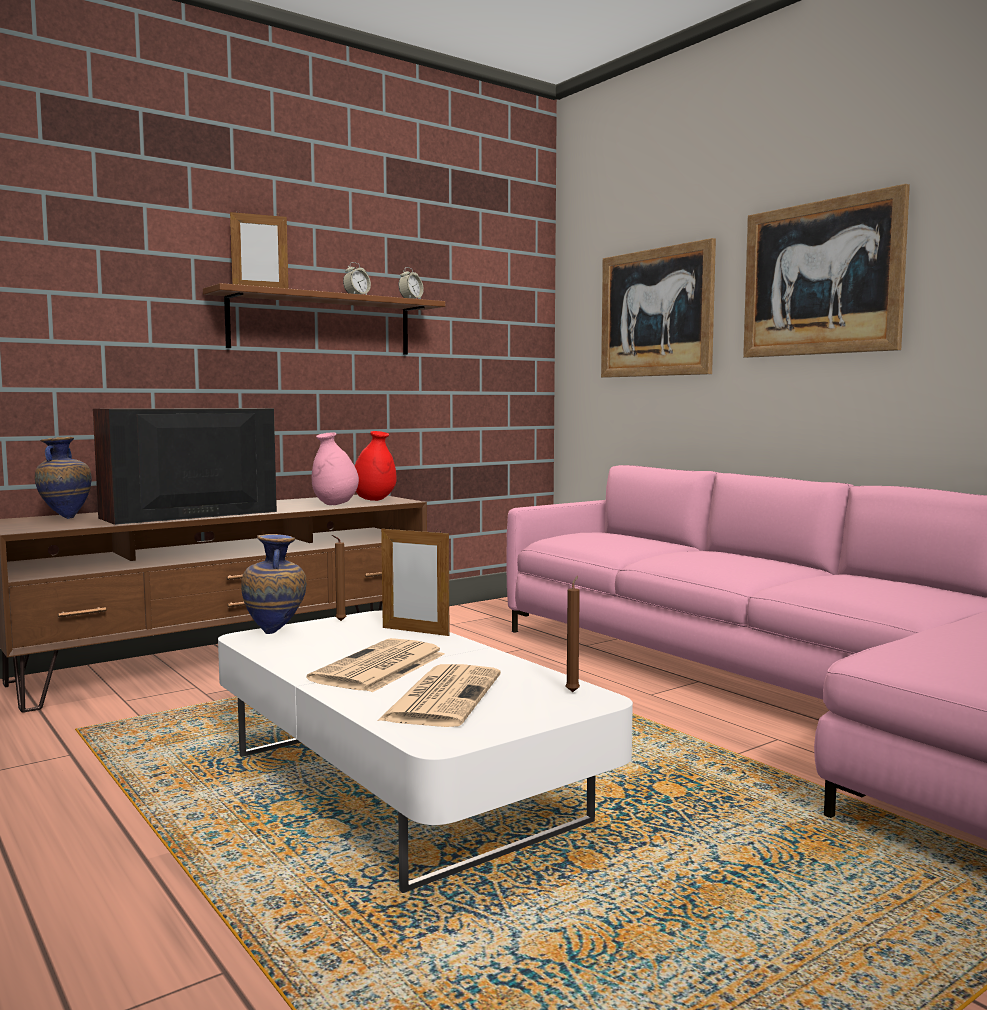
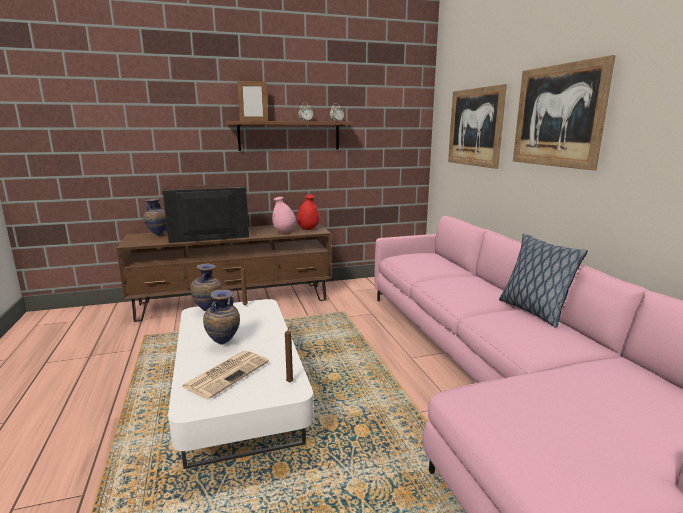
camera: 20 degrees right, 10 degrees up
(379, 668) = (223, 345): newspaper -> vase
(415, 631) = (269, 318): picture frame -> none
(850, 573) = (533, 311): none -> pillow

